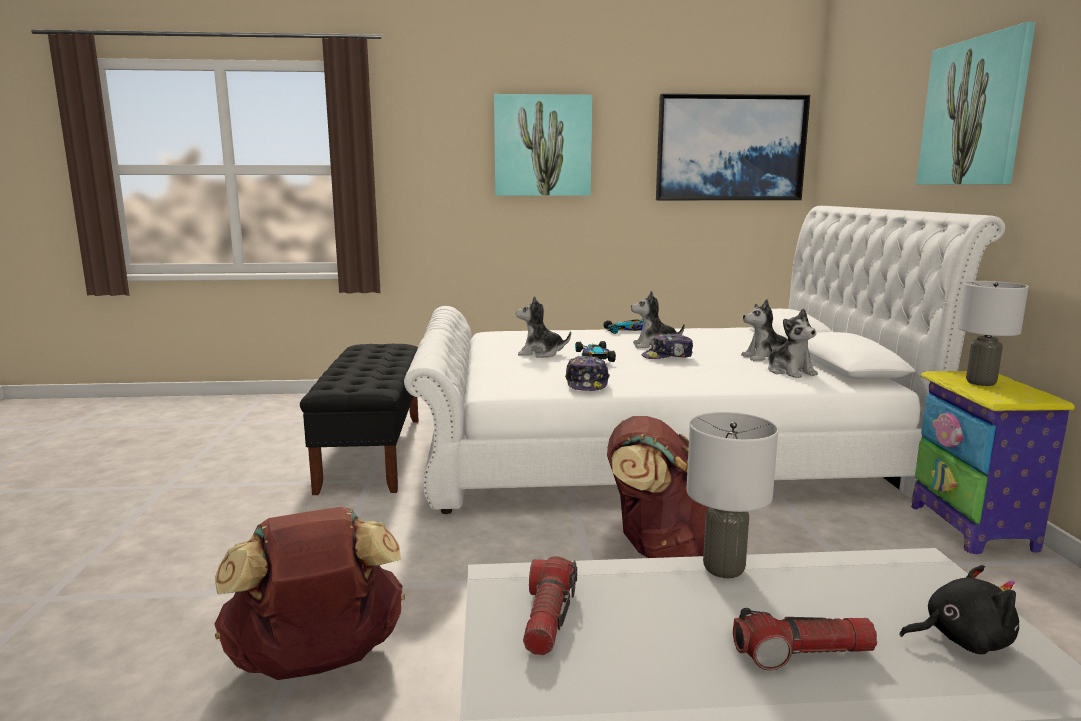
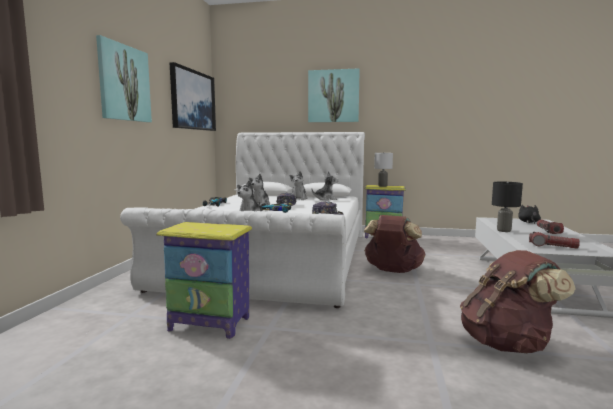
camera: 75 degrees left, 5 degrees down
(372, 453) = (210, 325): black bench -> nightstand
(726, 570) = (504, 230): white table lamp -> black table lamp

